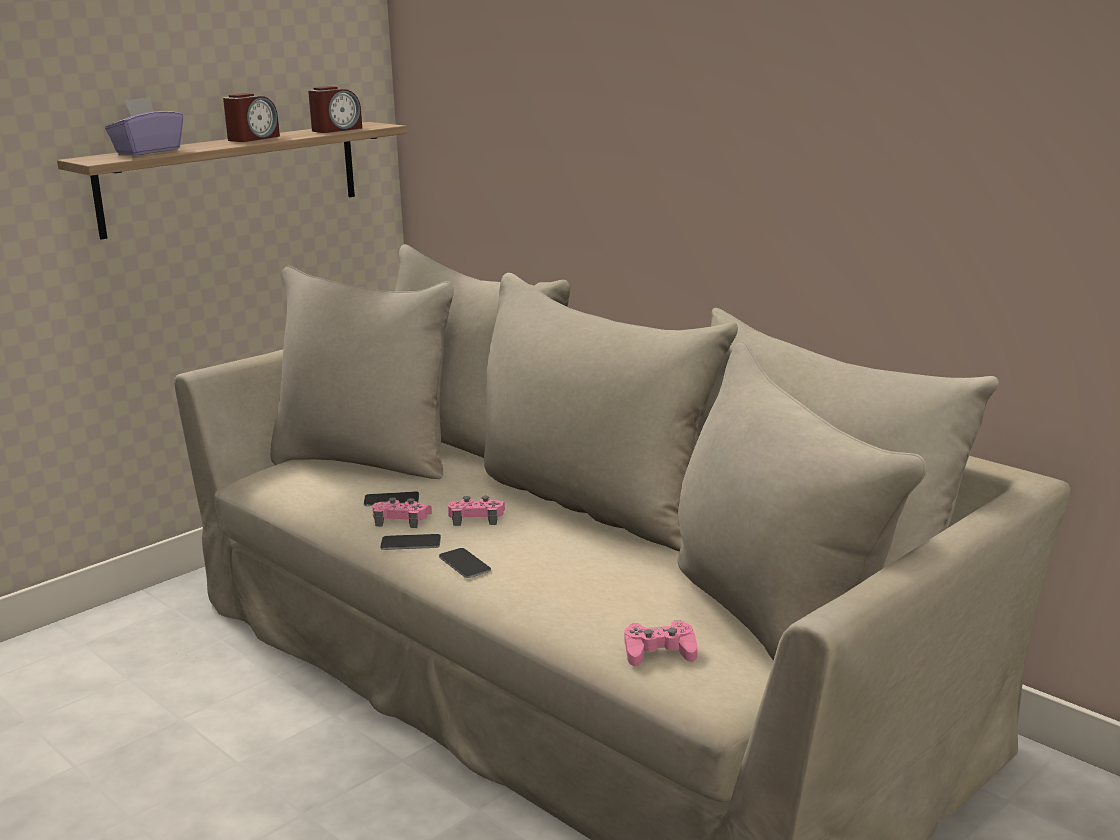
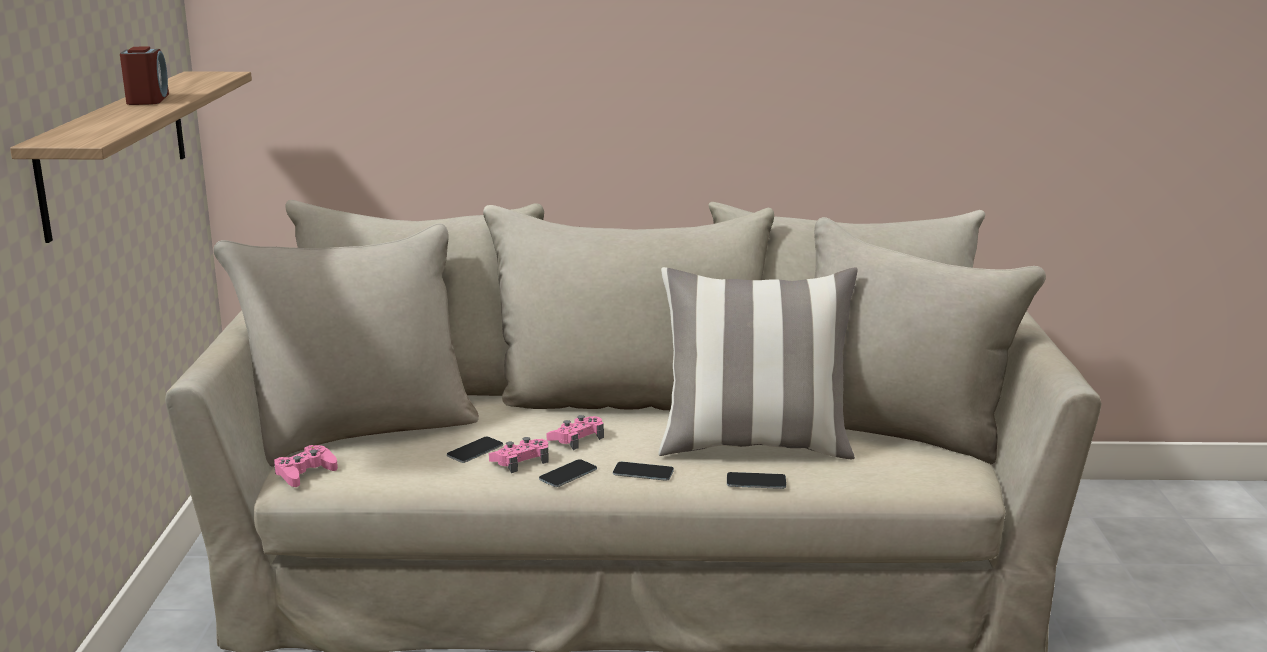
camera: 45 degrees left, 0 degrees up
(148, 151) = (92, 125): purple tissue box -> none
(336, 130) = (198, 82): alarm clock -> none
(531, 609) = (756, 481): none -> phone
(599, 579) = (754, 445): none -> pillow
(659, 652) = (885, 472): pink game controller -> pink game controller (305, 473)

